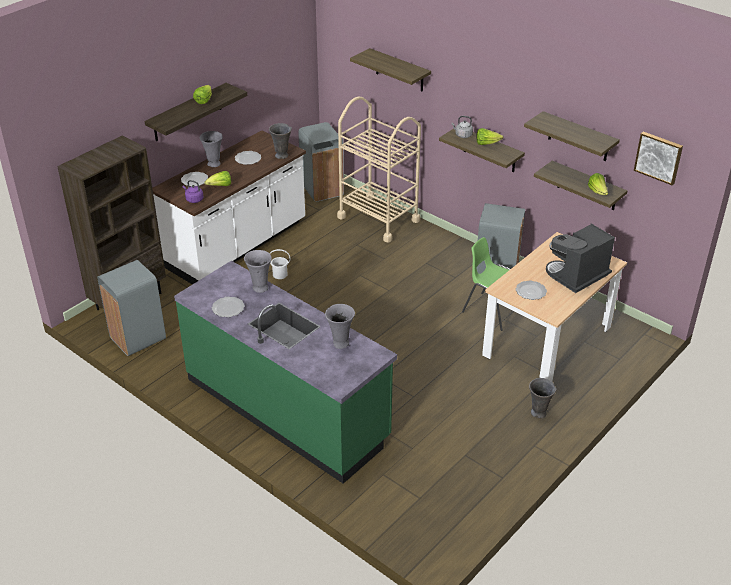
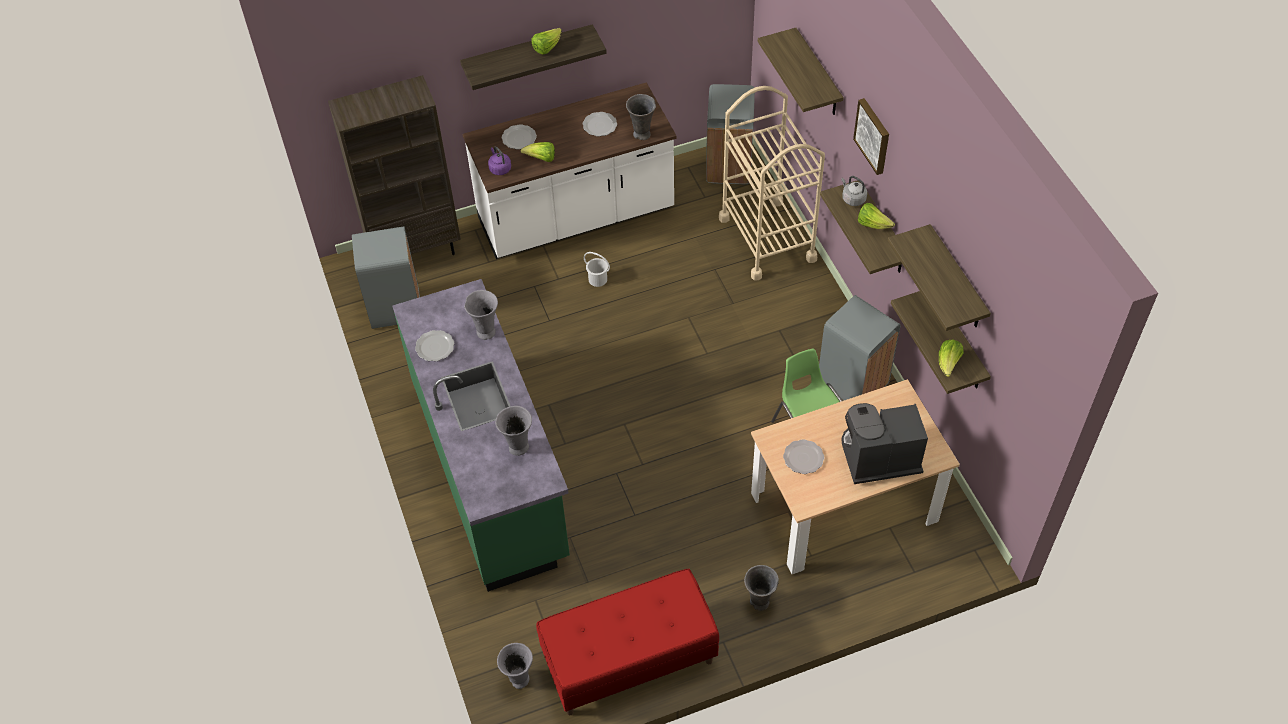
camera: 30 degrees right, 15 degrees up
(214, 164) = (556, 120): grey vase -> grey vase (519, 680)
(480, 483) = (629, 660): none -> red bench
(659, 157) = (1021, 362): picture -> picture (873, 135)

